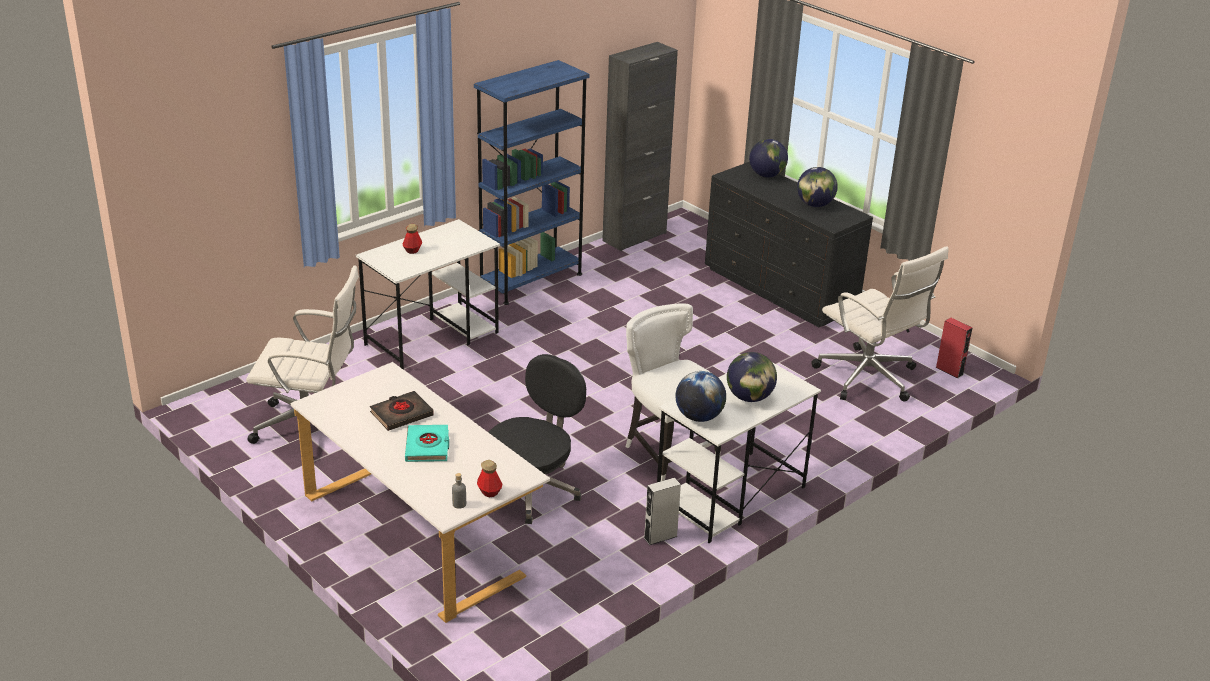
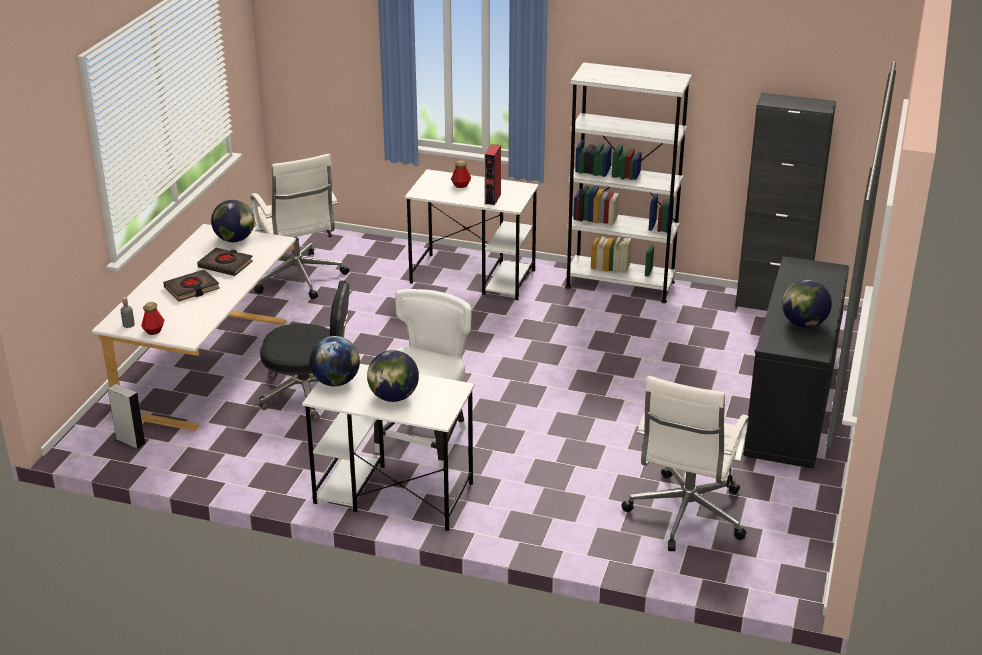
camera: 60 degrees right, 0 degrees up
(427, 447) = (192, 289): turquoise book -> black book
(531, 281) = (620, 284): blue bookcase -> white bookcase
(660, 537) = (300, 476): grey speaker -> grey speaker (130, 441)
(767, 175) = (829, 282): globe -> globe (235, 239)
(949, 371) = (768, 566): red speaker -> red speaker (492, 199)

